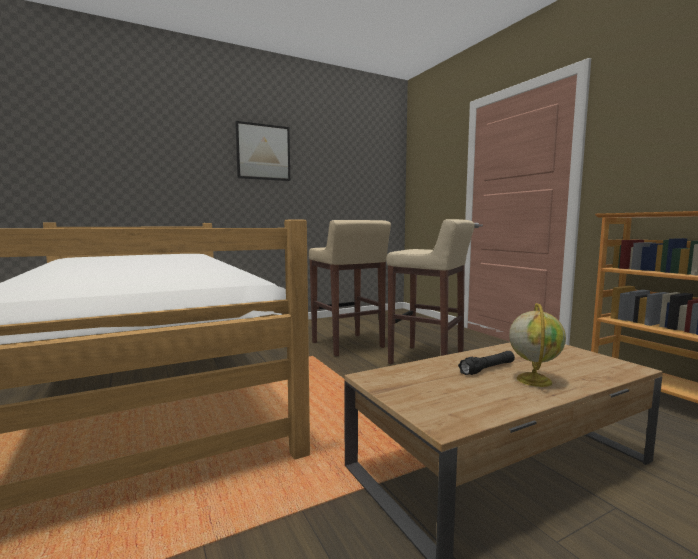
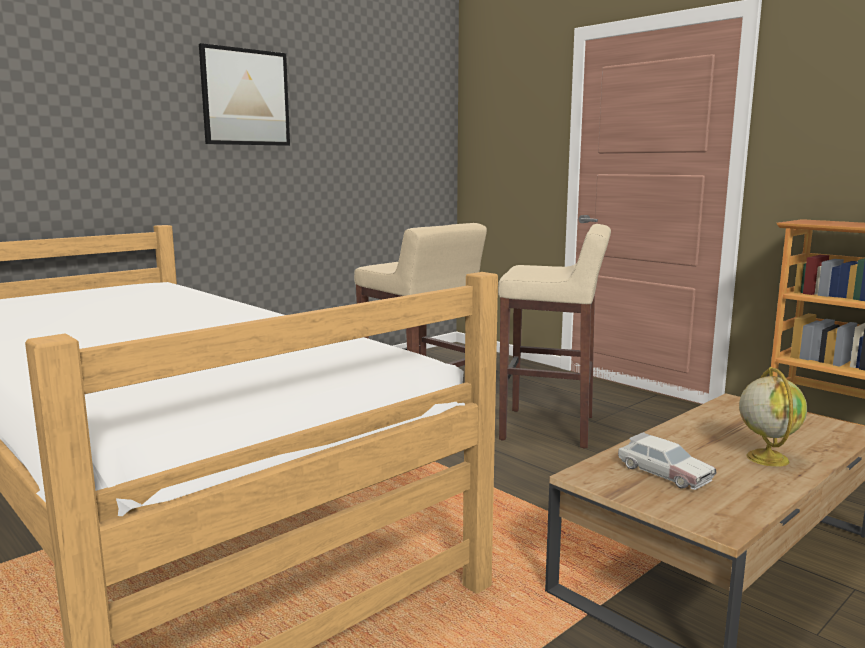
camera: 15 degrees left, 5 degrees up
(434, 381) = (663, 472): none -> toy car
(487, 369) = (707, 448): black flashlight -> none

